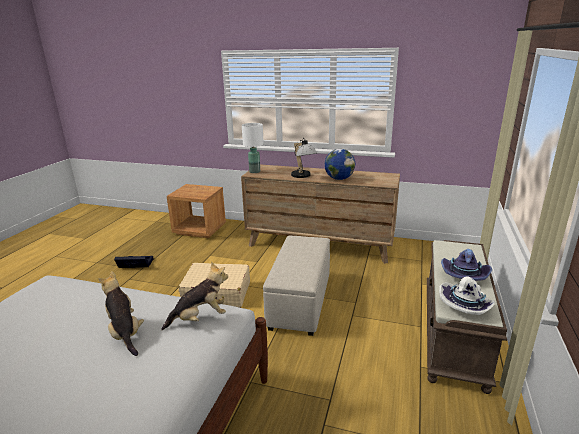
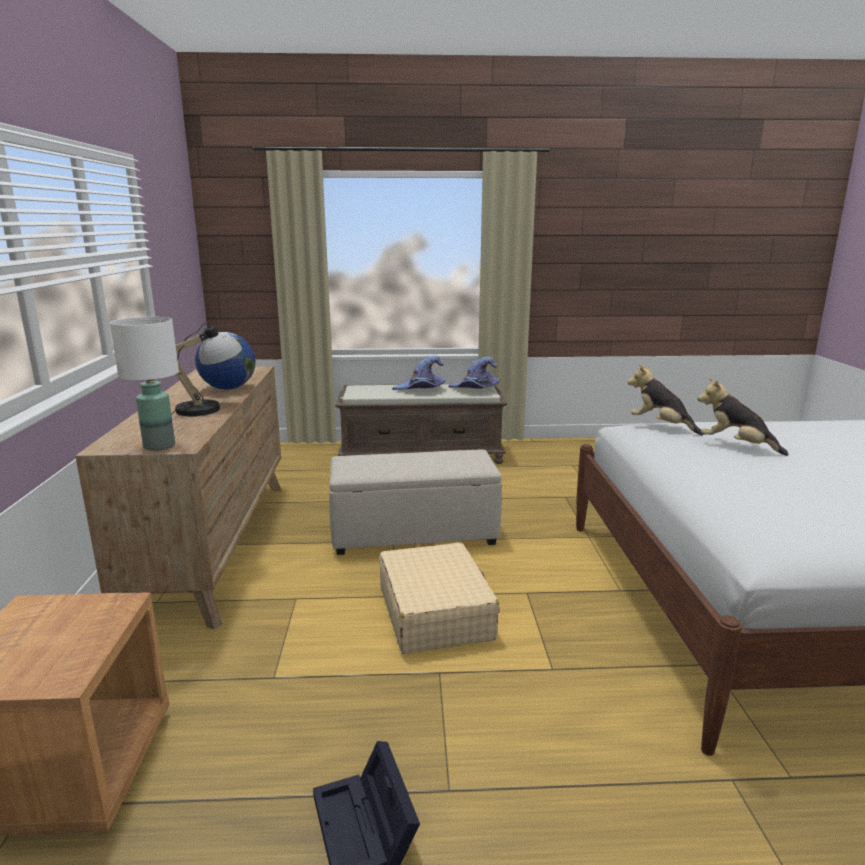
camera: 110 degrees left, 5 degrees down
(125, 333) = (736, 446): plush toy -> plush toy turned 90 degrees clockwise
(465, 306) = (475, 390): white hat -> purple hat

